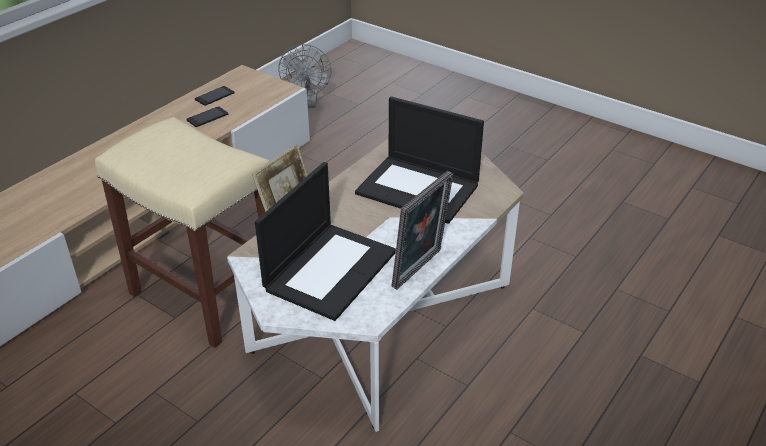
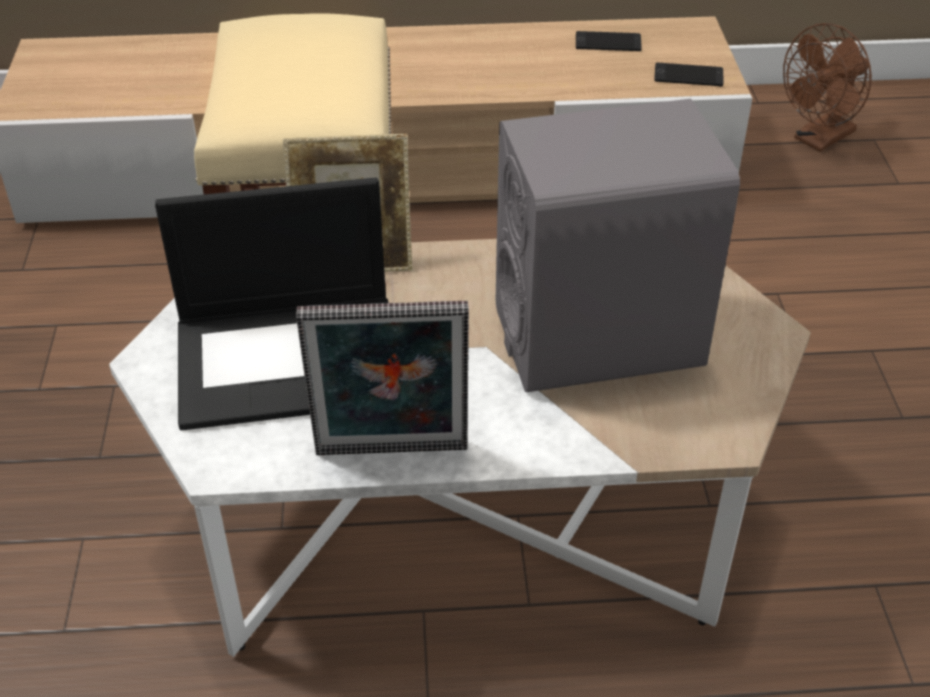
camera: 50 degrees right, 5 degrees up
(207, 117) = (554, 66): phone -> phone (688, 76)
(308, 103) = (818, 140): grey fan -> brown fan
(419, 189) = (599, 337): laptop -> grey speaker

